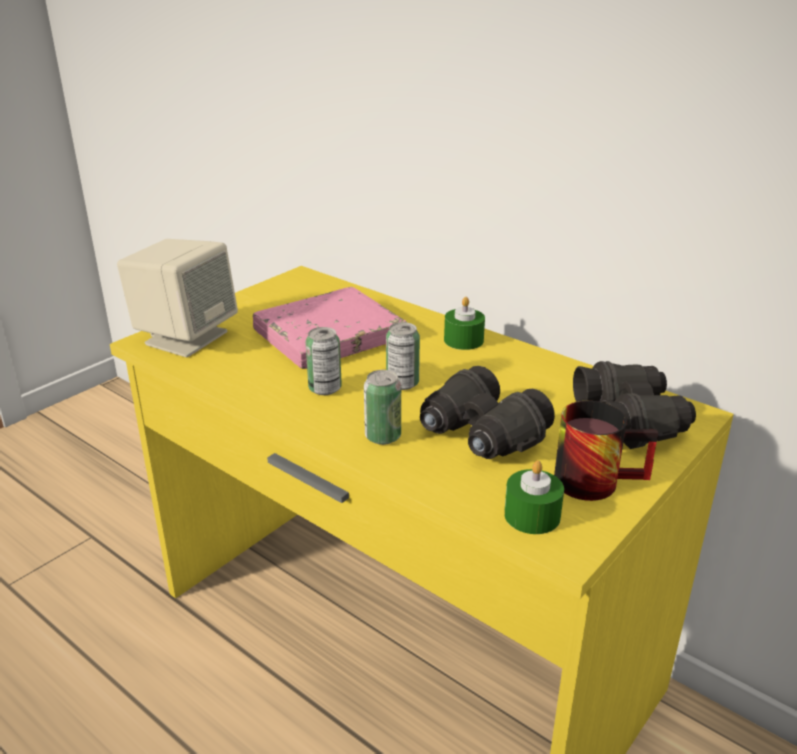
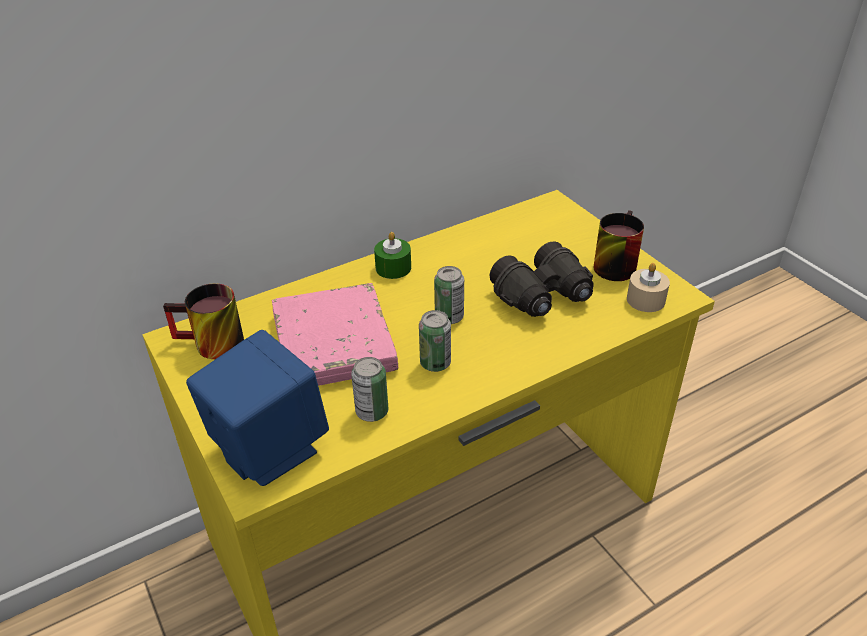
camera: 70 degrees left, 10 degrees up
(186, 337) = (268, 449): beige speaker -> blue speaker
(298, 290) = (210, 346): none -> mug
(383, 437) = (527, 345): can -> can (372, 412)
(532, 515) = (645, 300): green candle -> beige candle
(630, 420) = (550, 229): black binoculars -> none

